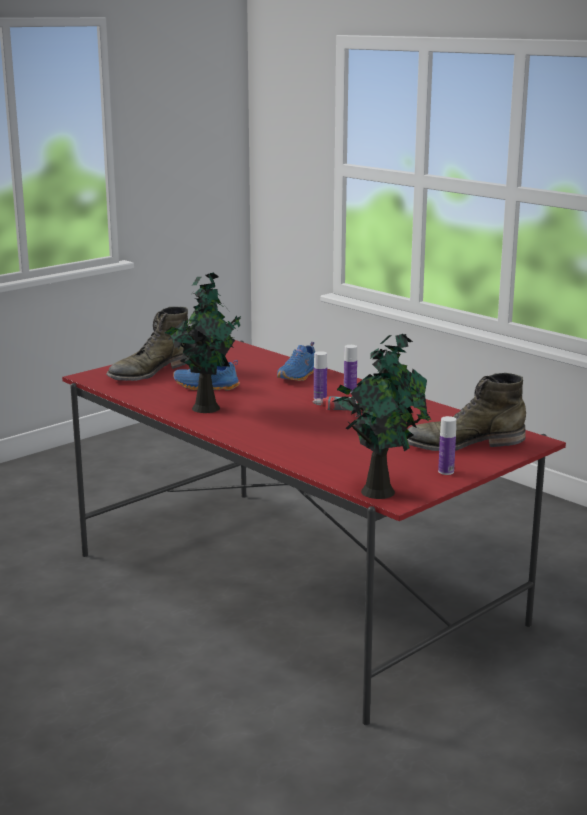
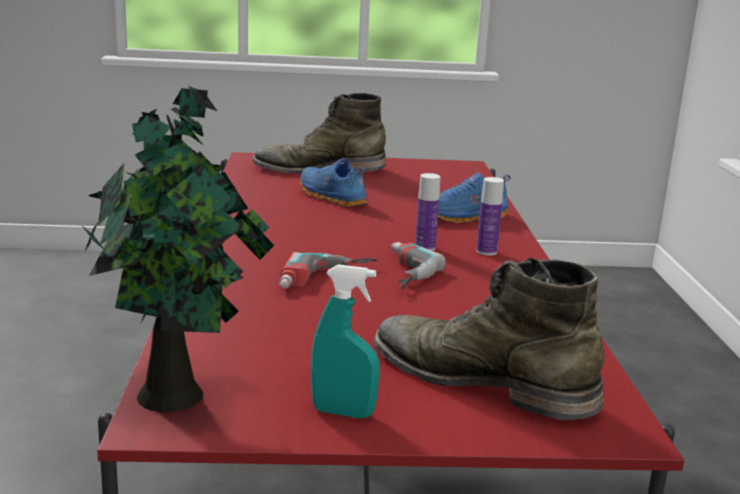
camera: 40 degrees right, 0 degrees up
(206, 407) = (274, 215): potted plant -> none
(318, 429) = (328, 280): none -> power drill
(446, 471) = (343, 412): bottle -> turquoise spray bottle

